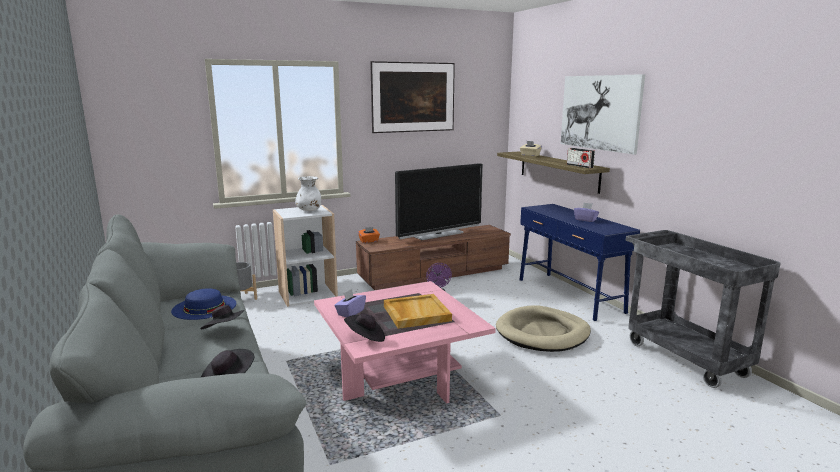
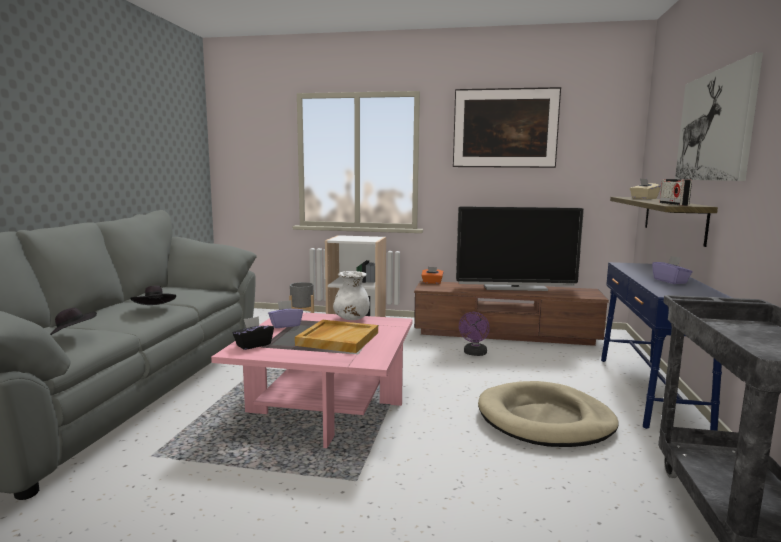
camera: 35 degrees right, 5 degrees down
(204, 307) = (180, 293): blue hat -> none
(309, 210) = (362, 238): white vase -> white vase (351, 319)
(365, 338) = (253, 345): black hat -> black tissue box

